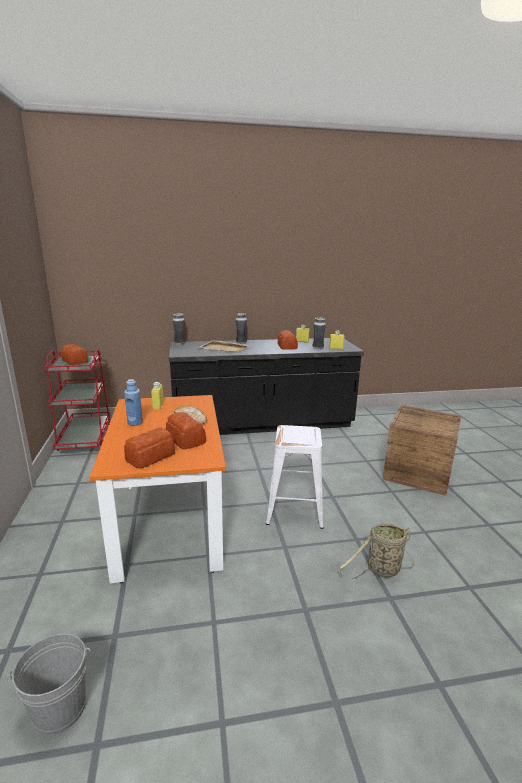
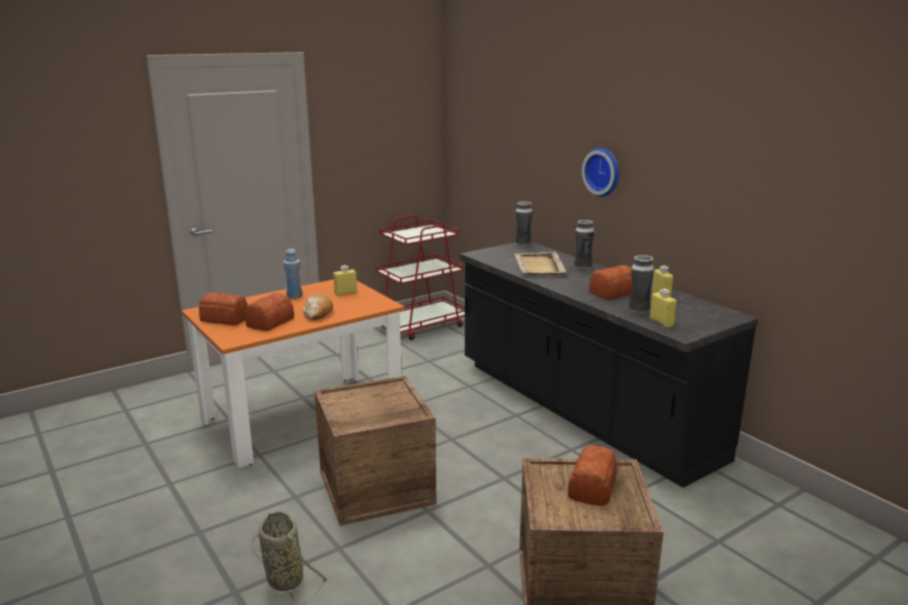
camera: 65 degrees right, 0 degrees up
(60, 709) = (78, 447): grey bucket -> none
(75, 361) = (423, 232): bread -> bread (593, 487)
(233, 283) = (603, 171): none -> wall clock
(295, 509) = (376, 487): white stool -> crate

